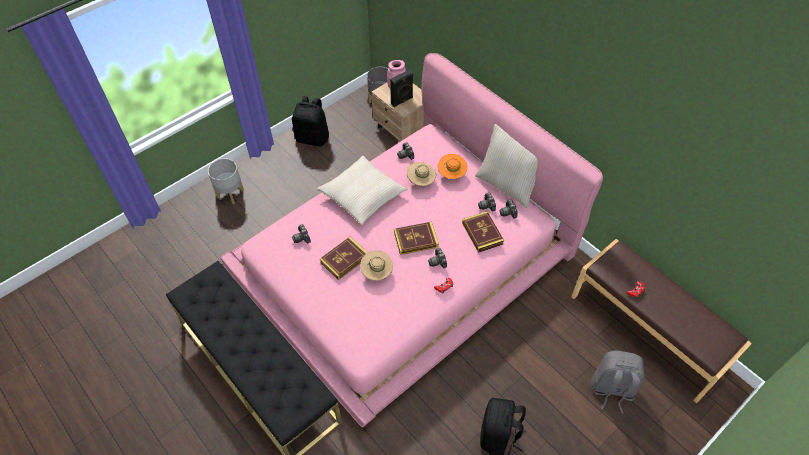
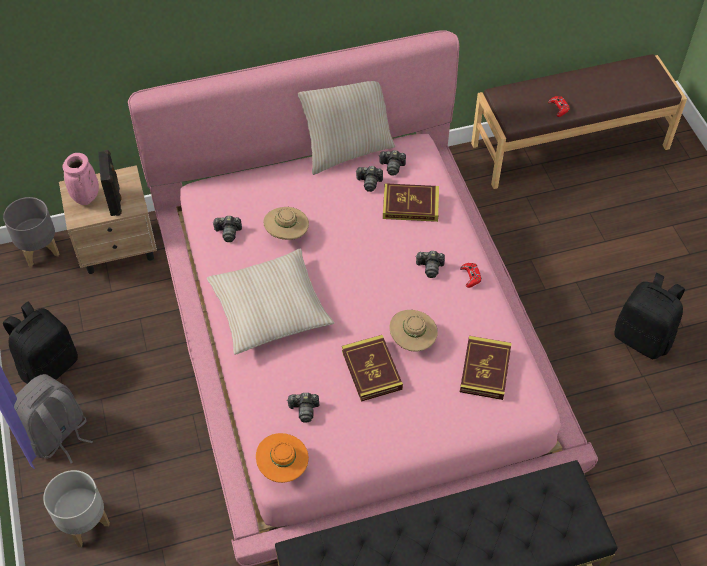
camera: 65 degrees left, 0 degrees up
(416, 240) = (382, 277): book -> book (485, 370)
(451, 174) = (295, 197): orange hat -> orange hat (283, 466)
(611, 389) = (625, 209): grey backpack -> grey backpack (58, 436)

